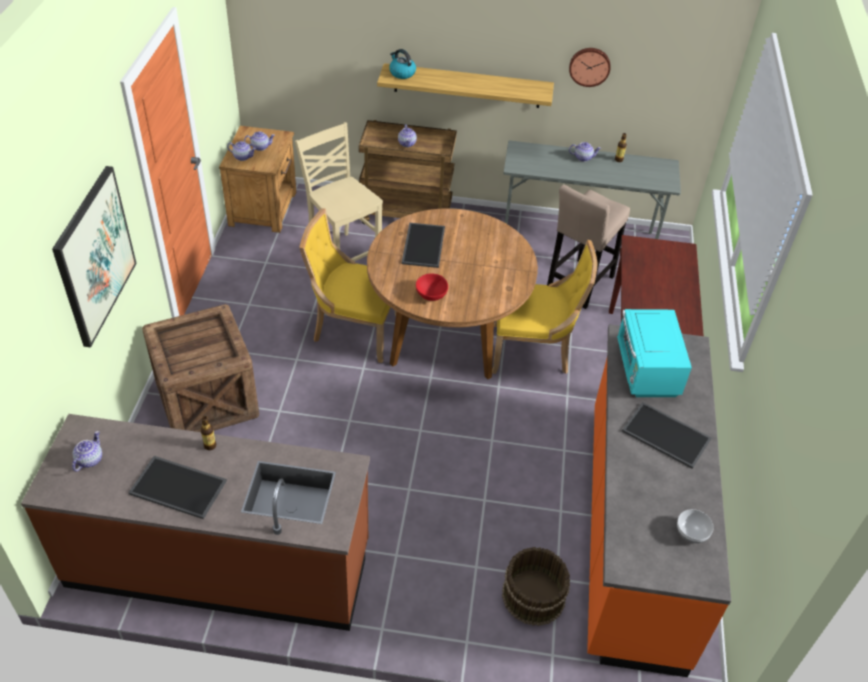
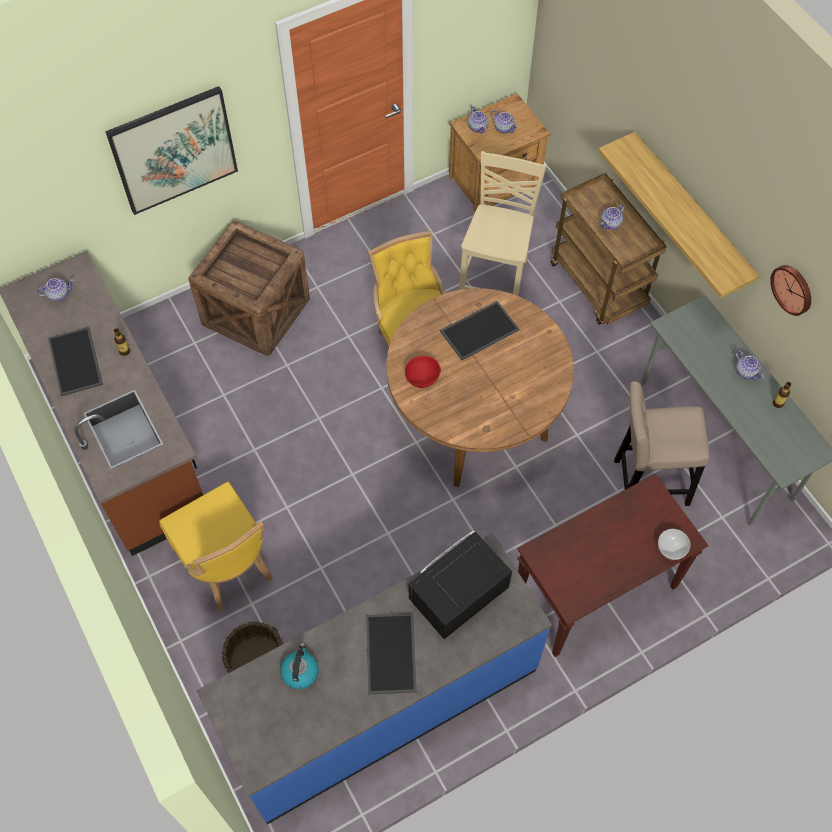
camera: 55 degrees right, 15 degrees up
(402, 73) = (633, 155): kettle -> kettle (300, 671)
(533, 351) = (520, 499): yellow chair -> yellow chair (227, 565)
(632, 531) = (381, 701): orange counter -> blue counter
(646, 371) = (457, 596): turquoise microwave -> black microwave
(692, 533) = (295, 730): bowl -> bowl (671, 549)

